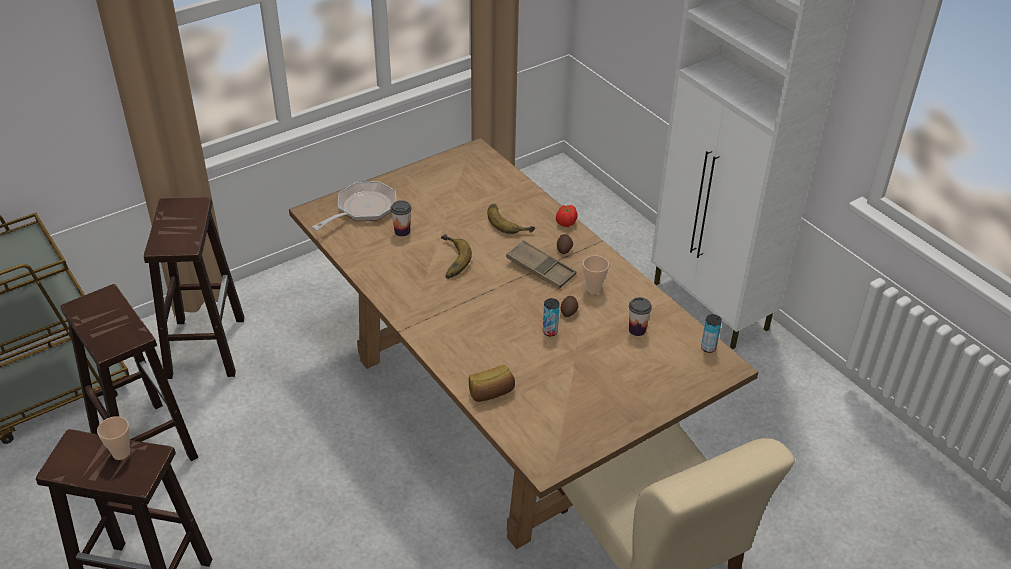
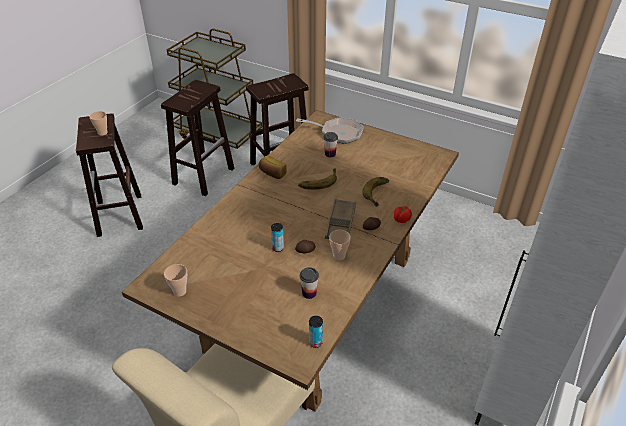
camera: 65 degrees right, 0 degrees up
(491, 393) = (202, 240): bread -> bread (272, 173)
(573, 436) = (179, 291): none -> cup

